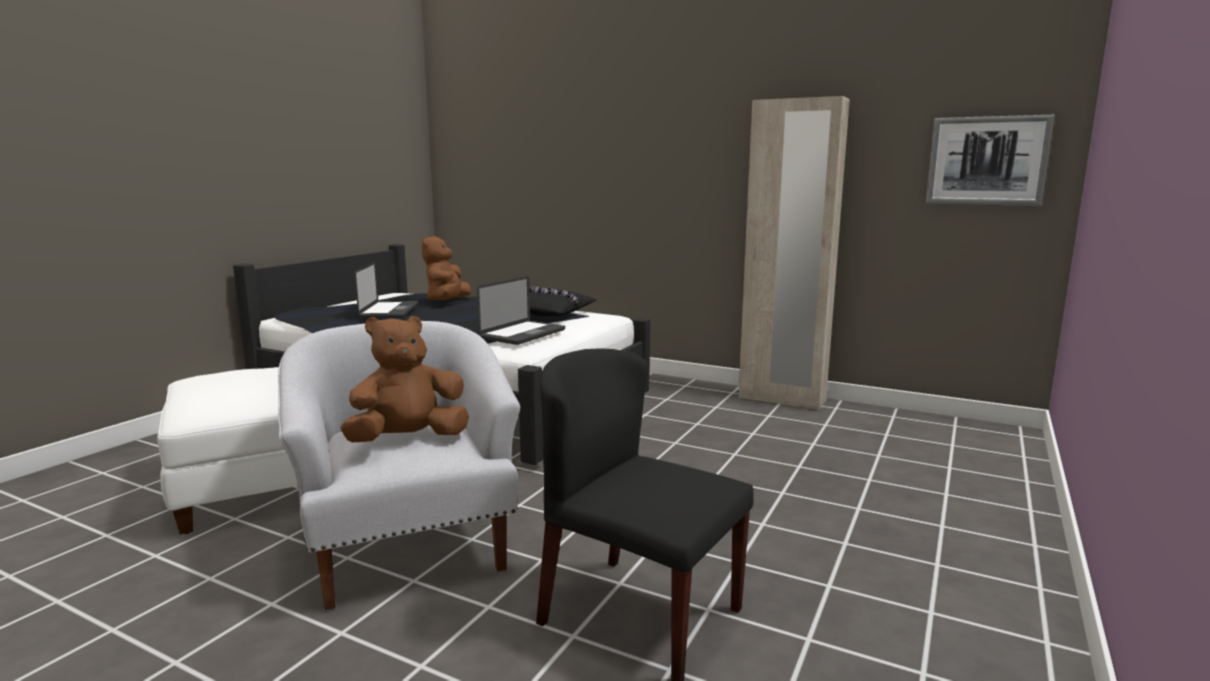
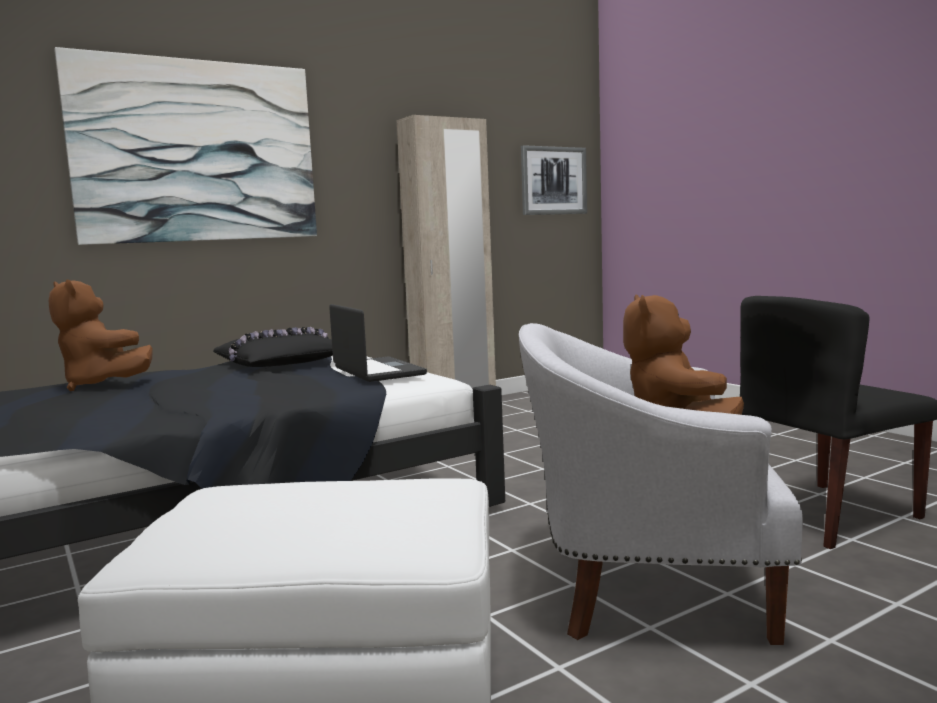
camera: 60 degrees left, 5 degrees down
(389, 311) = (100, 403): laptop -> none
(596, 142) = (197, 152): none -> picture

